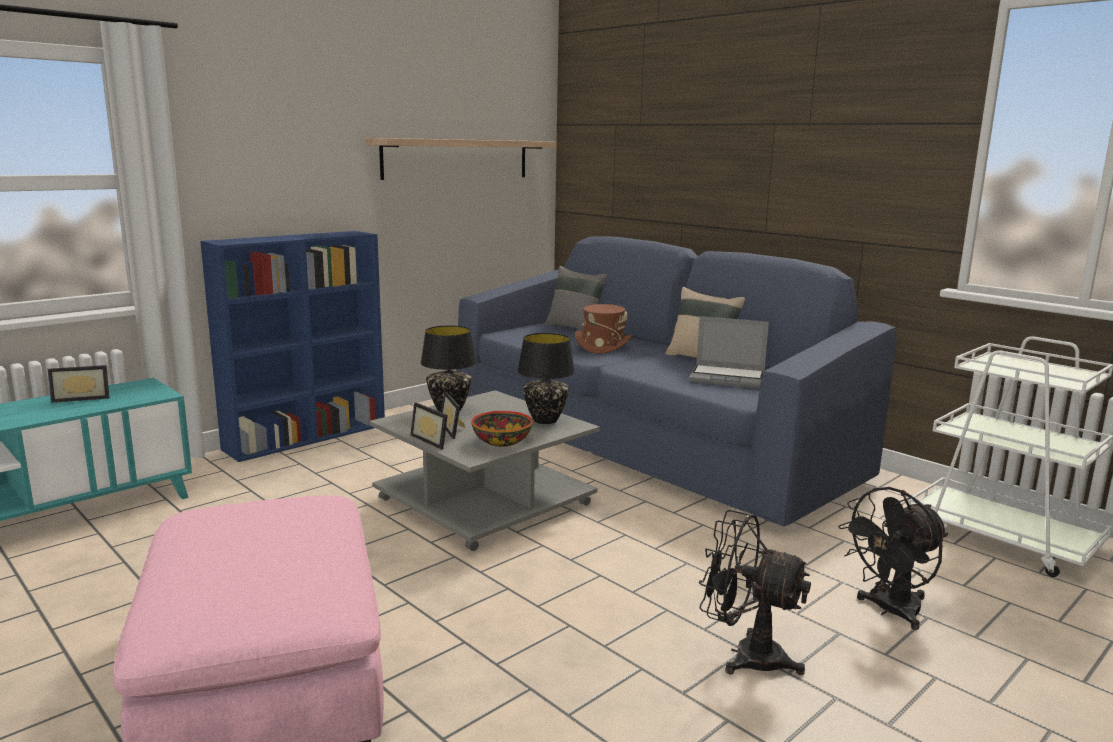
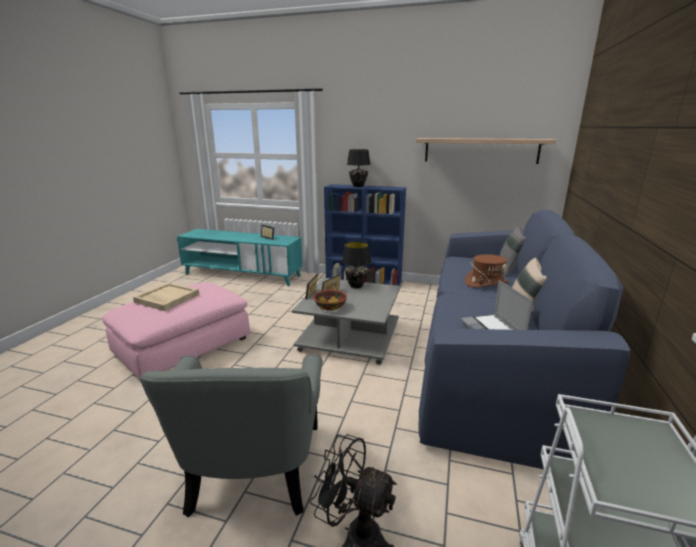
camera: 60 degrees right, 5 degrees up
(237, 553) = (166, 298): none -> beige tray
(545, 420) = (373, 307): black table lamp -> black table lamp (358, 186)
(745, 655) = (254, 468): black fan -> grey armchair

